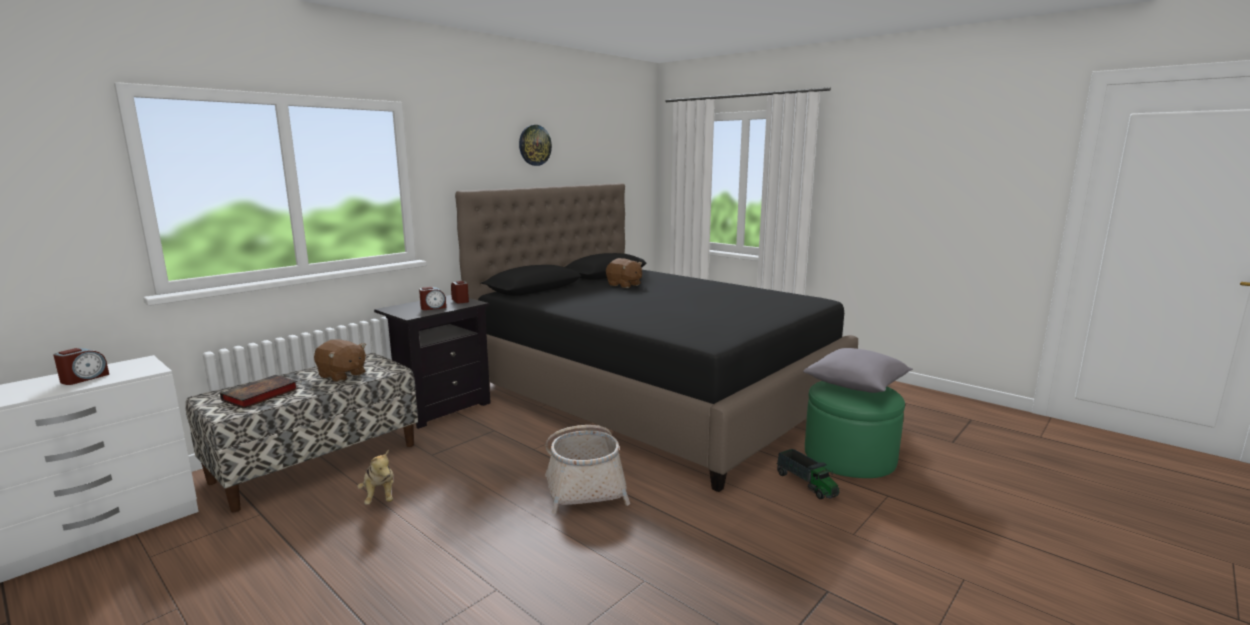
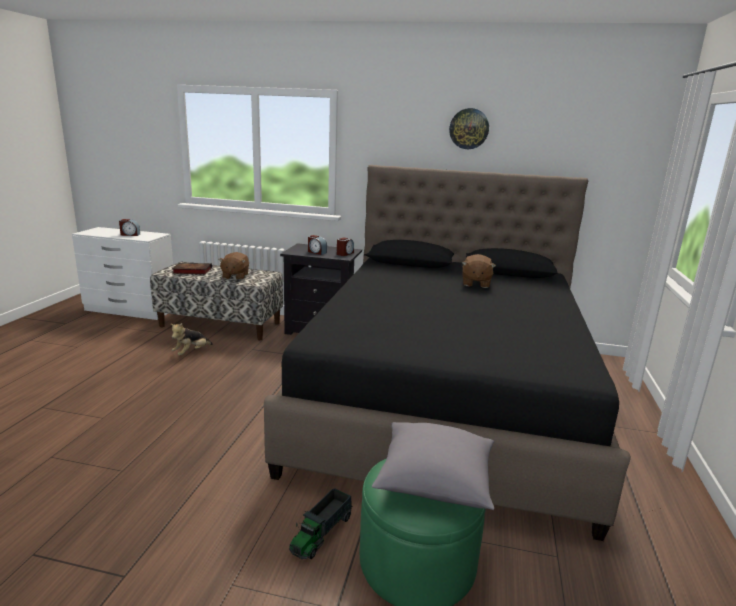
camera: 60 degrees right, 5 degrees up
(584, 483) = (247, 411): basket -> none

